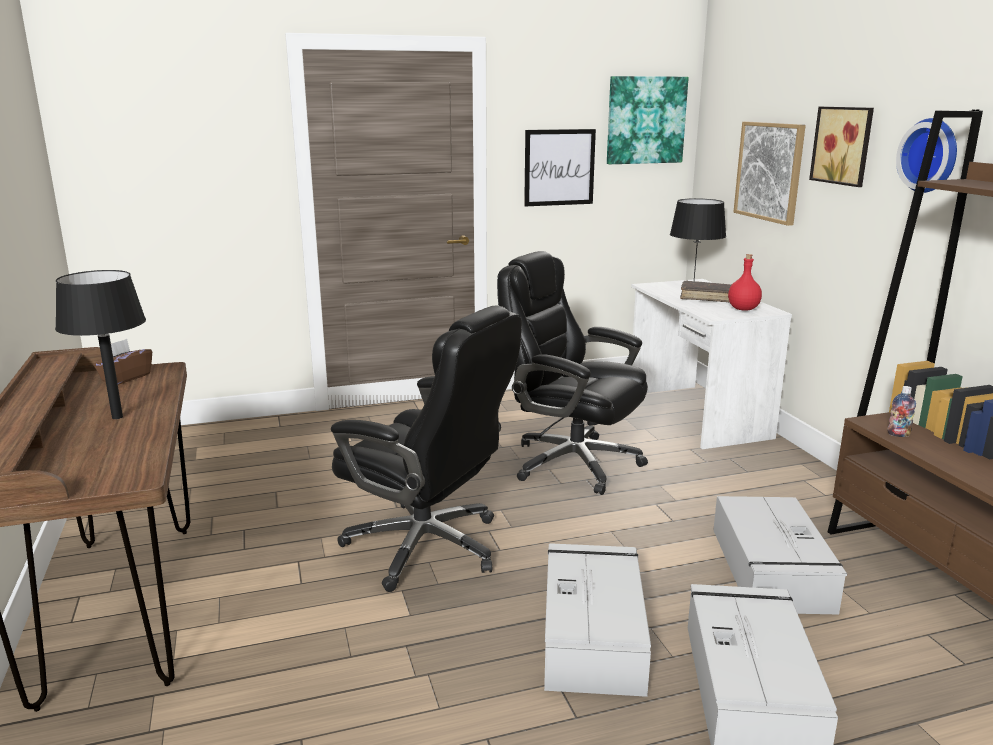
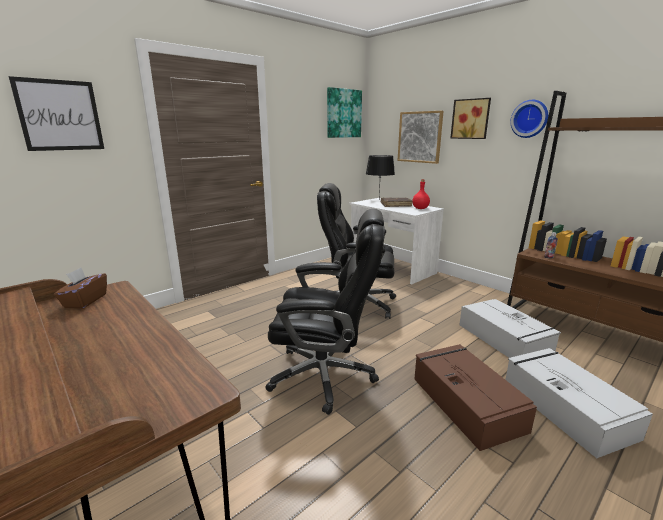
camera: 25 degrees left, 0 degrees up
(117, 417) = (116, 337): black table lamp -> none
(559, 167) = (305, 139): picture -> picture (60, 115)
(592, 632) = (465, 402): grey storage box -> brown storage box

